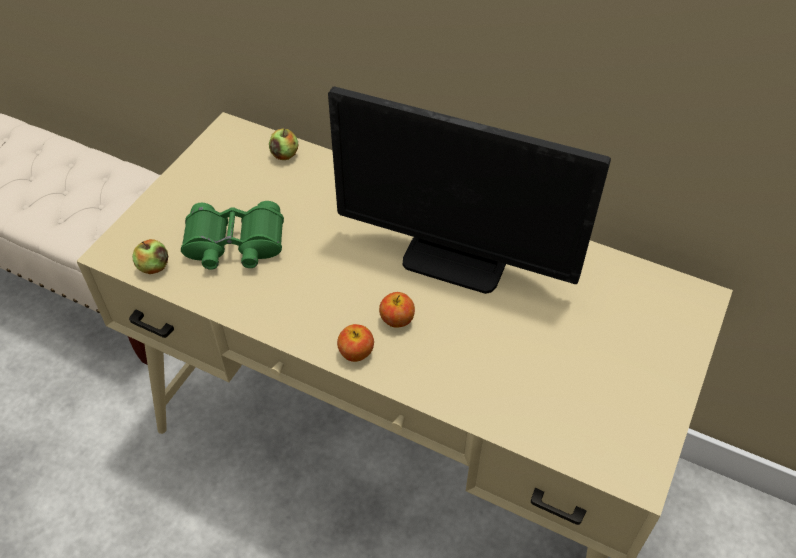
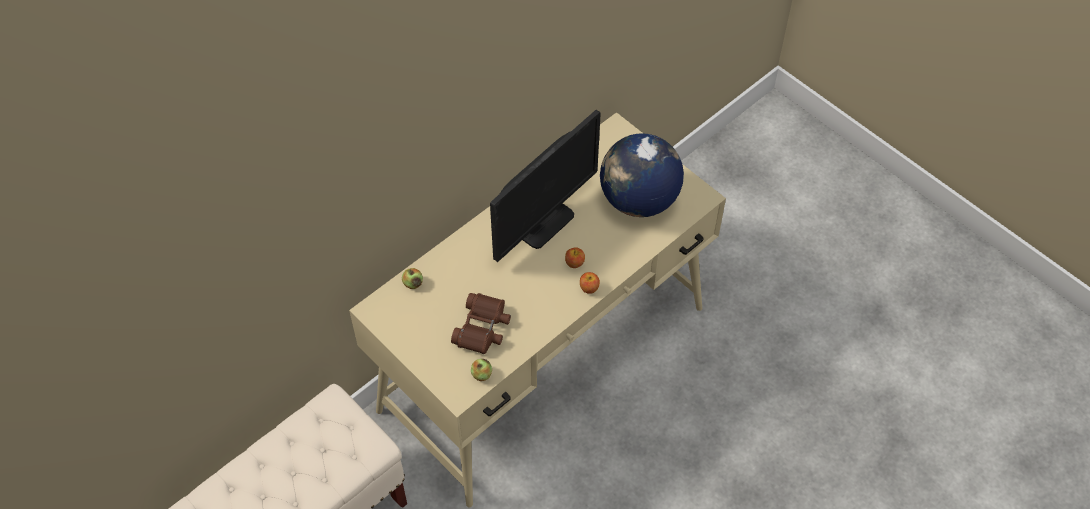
camera: 70 degrees left, 5 degrees up
(235, 245) = (483, 328): green binoculars -> brown binoculars
(569, 372) = (638, 200): none -> globe

